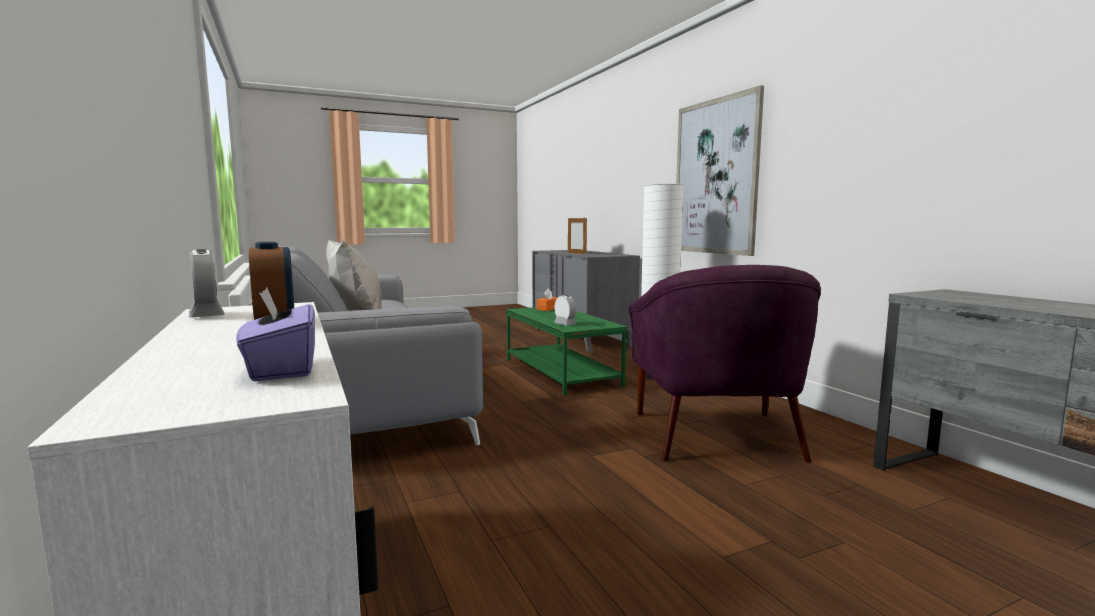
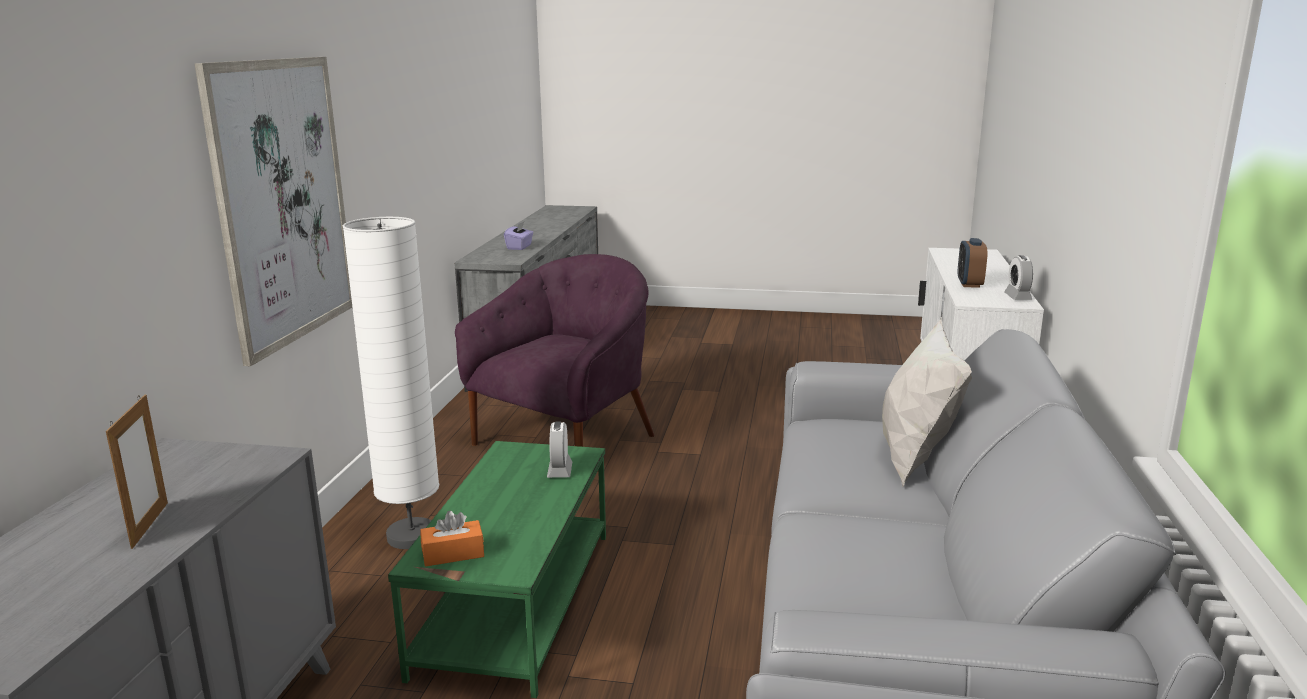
camera: 145 degrees left, 10 degrees up
(281, 369) = (951, 257): purple tissue box -> purple tissue box (519, 247)

